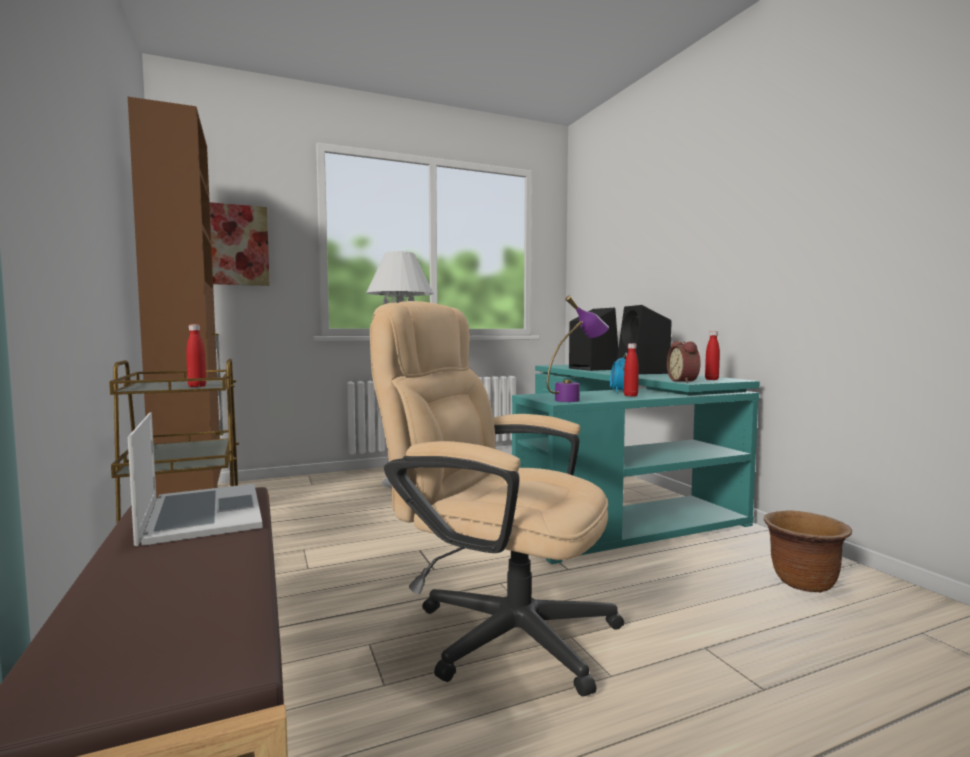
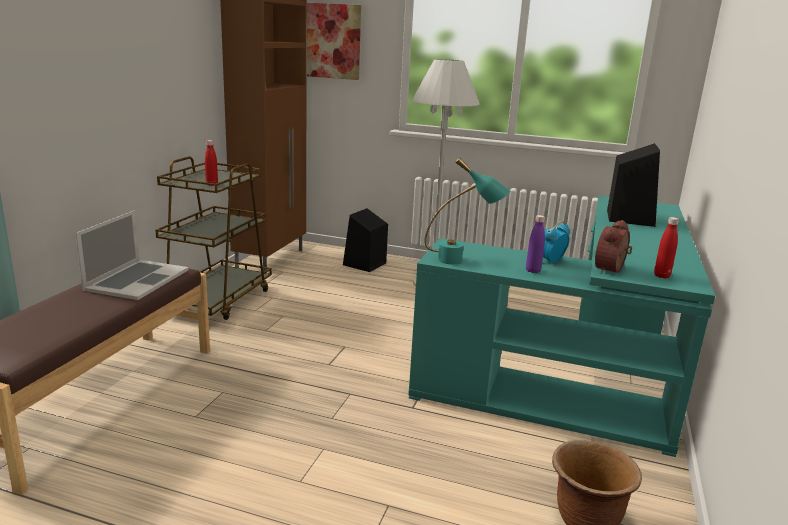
camera: 40 degrees right, 15 degrees up
(497, 628) = (294, 420): beige office chair -> none
(576, 399) = (462, 261): purple table lamp -> turquoise table lamp
(630, 396) = (533, 271): red bottle -> purple bottle
(642, 372) = (651, 240): black speaker -> black speaker (364, 264)

